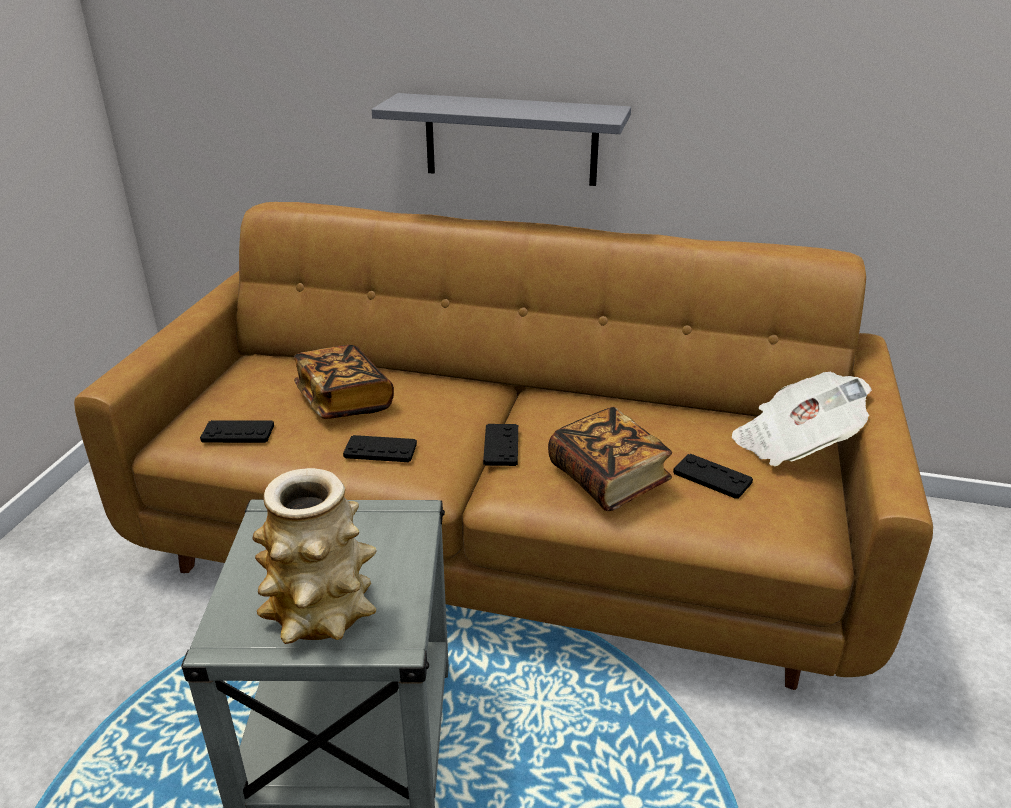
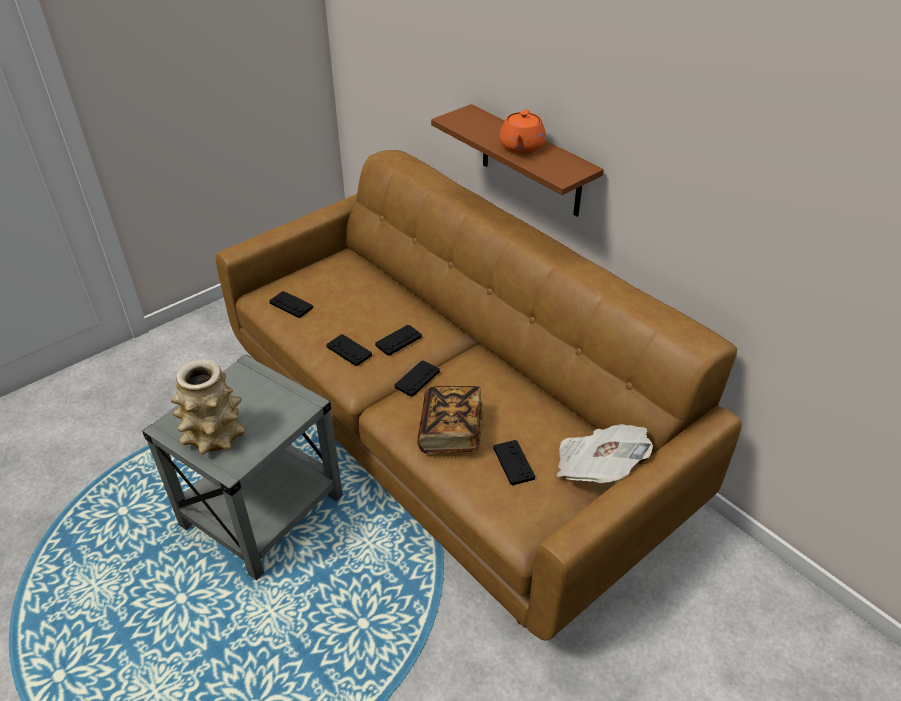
camera: 35 degrees right, 10 degrees up
(344, 400) = (363, 307): book -> none
(432, 417) = (398, 341): none -> black game controller
(510, 139) = (531, 162): grey shelf -> brown shelf
(518, 108) = (521, 147): none -> orange teapot

